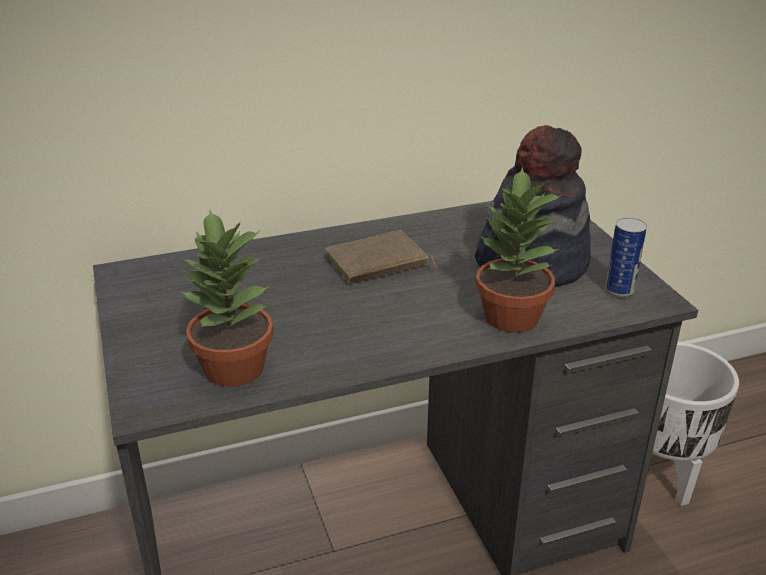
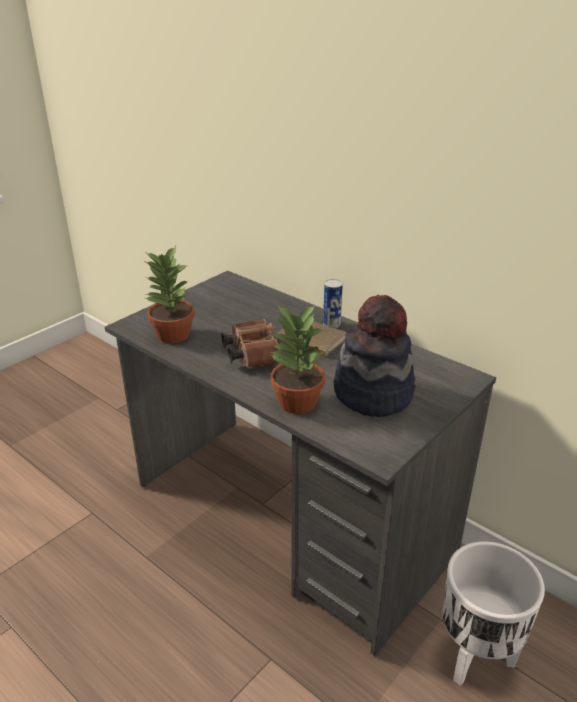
camera: 60 degrees right, 0 degrees up
(365, 316) = (251, 354): none -> brown binoculars
(619, 291) = (375, 438): can -> can (331, 324)

